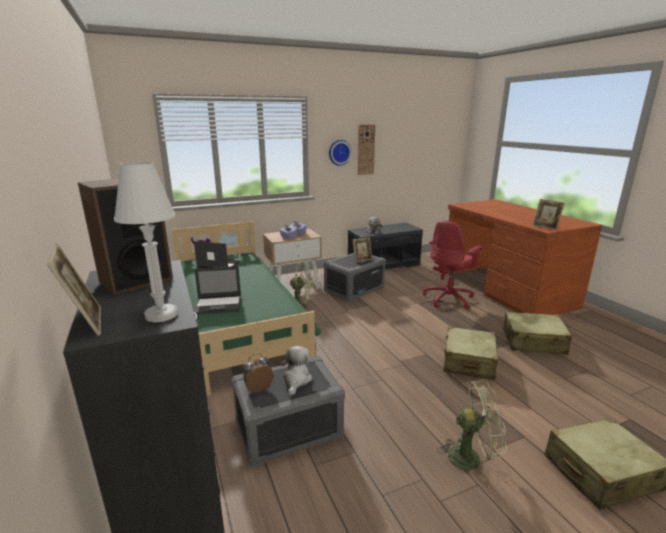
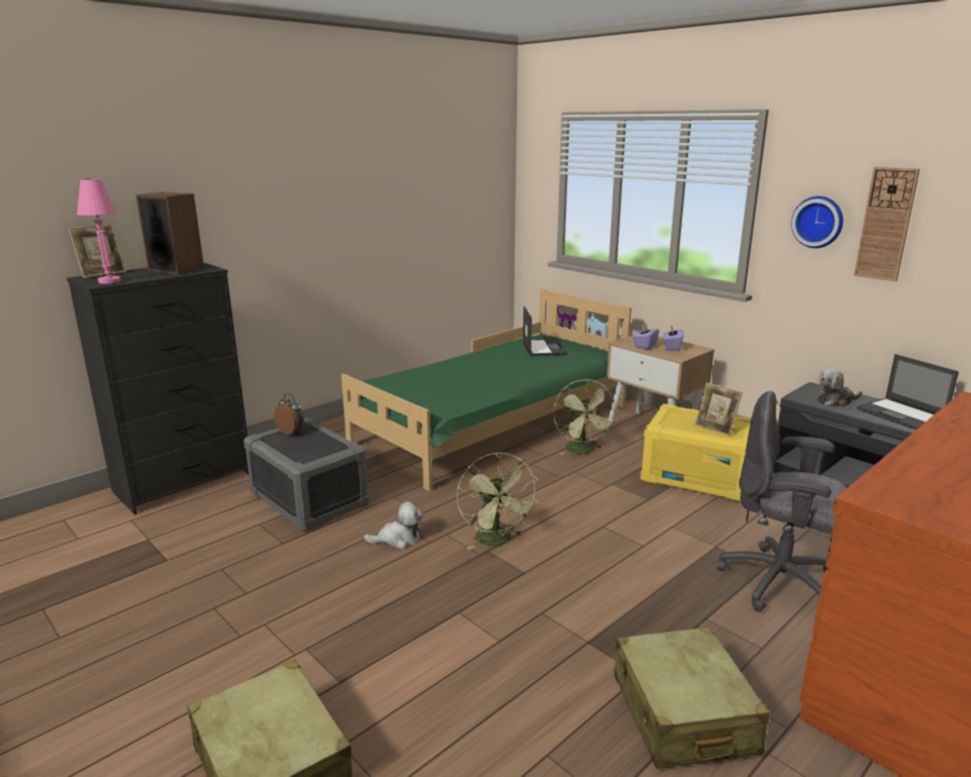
camera: 70 degrees right, 0 degrees up
(161, 315) = (109, 281): white table lamp -> pink table lamp
(219, 305) = (430, 373): laptop -> laptop (902, 415)
(296, 380) = (311, 446): plush toy -> plush toy (398, 539)
(354, 289) = (698, 477): grey storage box -> yellow storage box
(449, 299) = (781, 583): red office chair -> grey office chair
(468, 362) = (528, 619): beige suitcase -> none
(471, 457) = (287, 629): green fan -> green fan (497, 541)
(545, 227) = (904, 496): picture frame -> none

